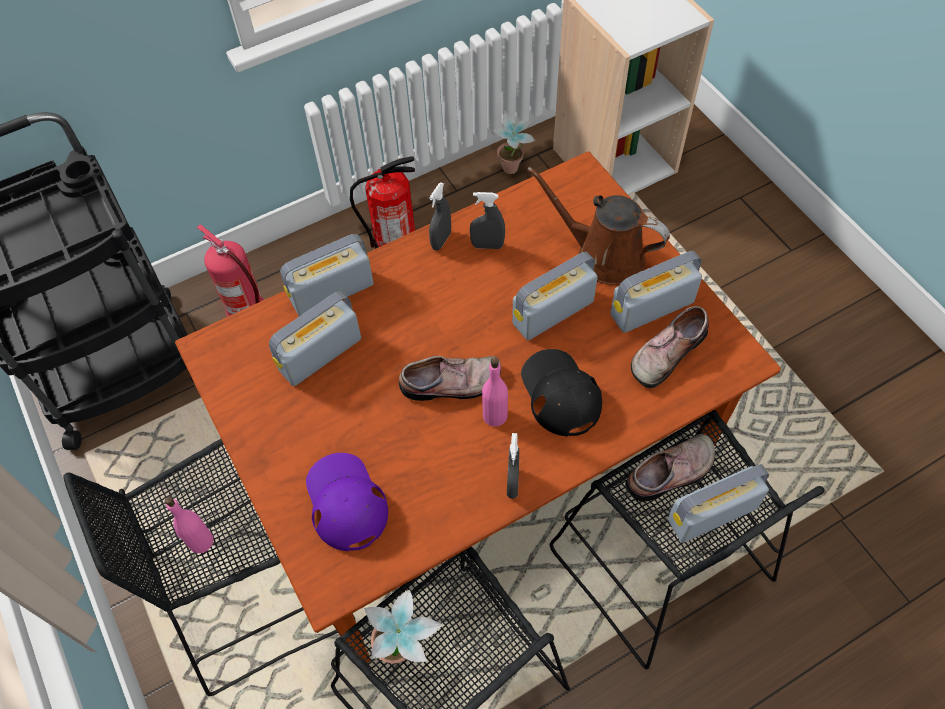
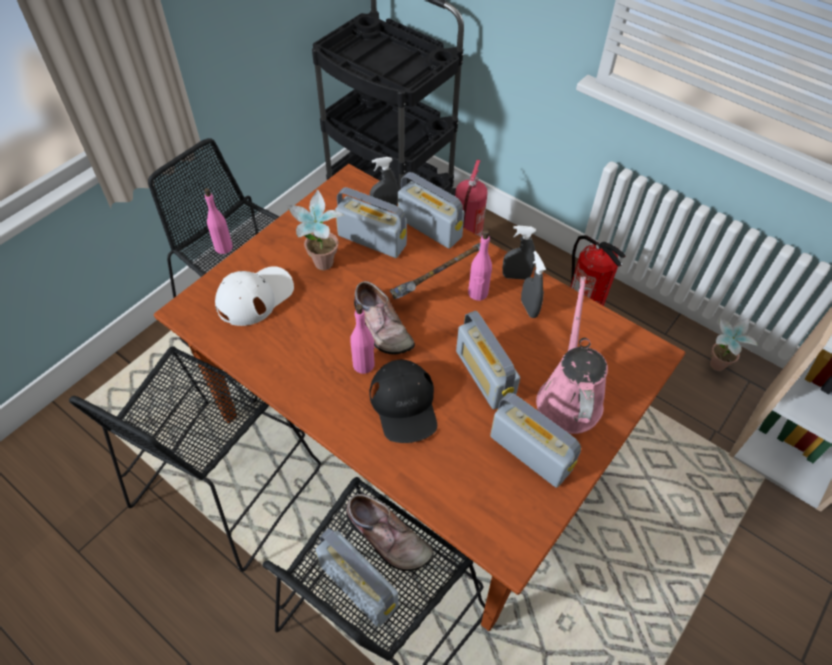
camera: 65 degrees right, 5 degrees down
(345, 502) = (255, 296): purple cap -> white cap
(406, 654) = (170, 390): potted plant -> potted plant (322, 268)
(419, 315) = (435, 286): none -> hammer
(447, 281) = (478, 293): none -> pink bottle
(512, 483) = (306, 396): grey spray bottle -> grey spray bottle (384, 209)
(553, 312) = (484, 375): radio -> radio turned 150 degrees counterclockwise
(560, 393) = (404, 405): black cap -> black cap turned 120 degrees clockwise
(603, 255) = (569, 397): brown watering can -> pink watering can
(665, 352) = (486, 477): shoe -> none

